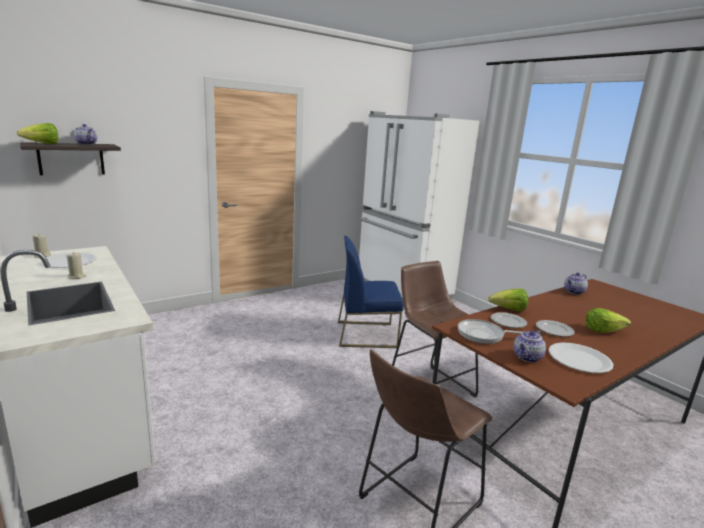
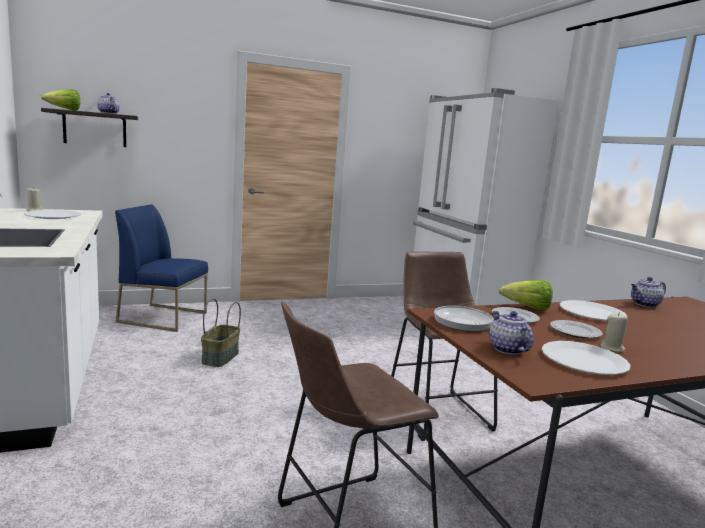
camera: 15 degrees right, 5 degrees down
(77, 276) = (46, 224): beige candle -> beige candle (612, 348)
(237, 365) = (221, 358): none -> basket
(367, 334) = (388, 350): blue chair -> blue chair (164, 317)
(527, 357) = (507, 349): teapot -> teapot turned 105 degrees clockwise
(550, 307) = (592, 313): none -> white plate
(602, 330) = (651, 341): lettuce -> none

